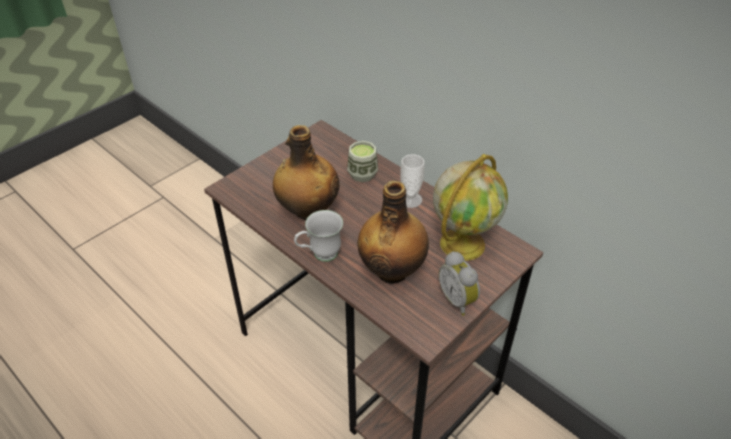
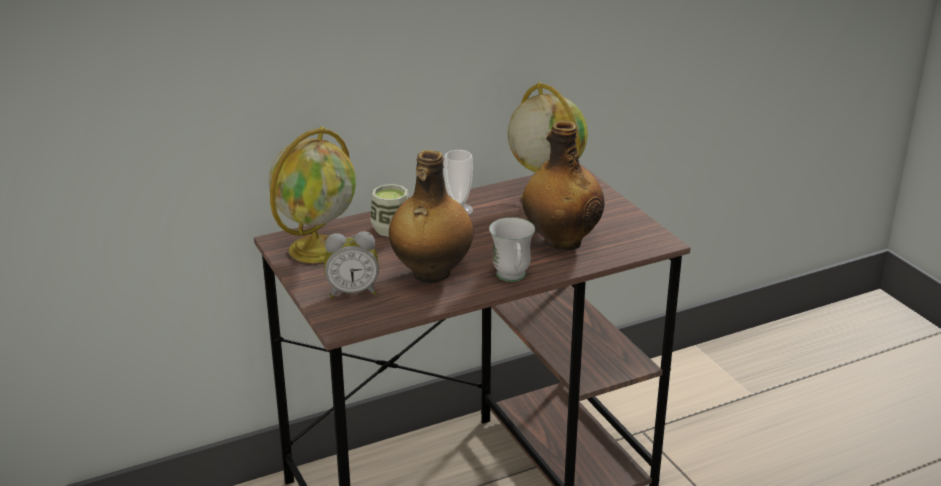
camera: 70 degrees left, 15 degrees down
(318, 149) = (317, 248): none -> globe
(458, 299) = (620, 216): alarm clock -> alarm clock (352, 292)

